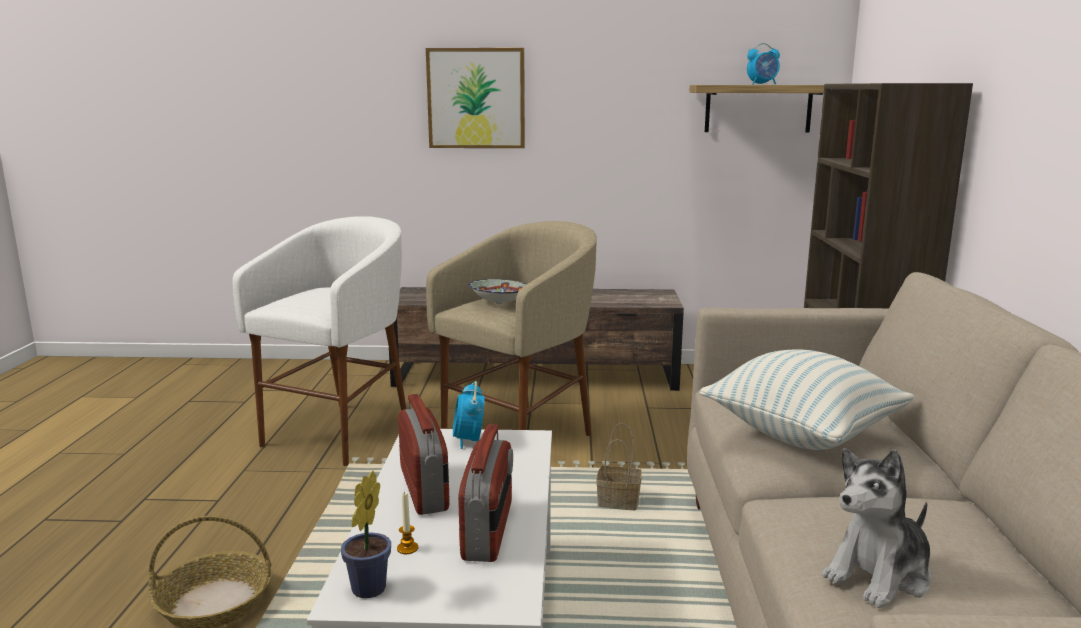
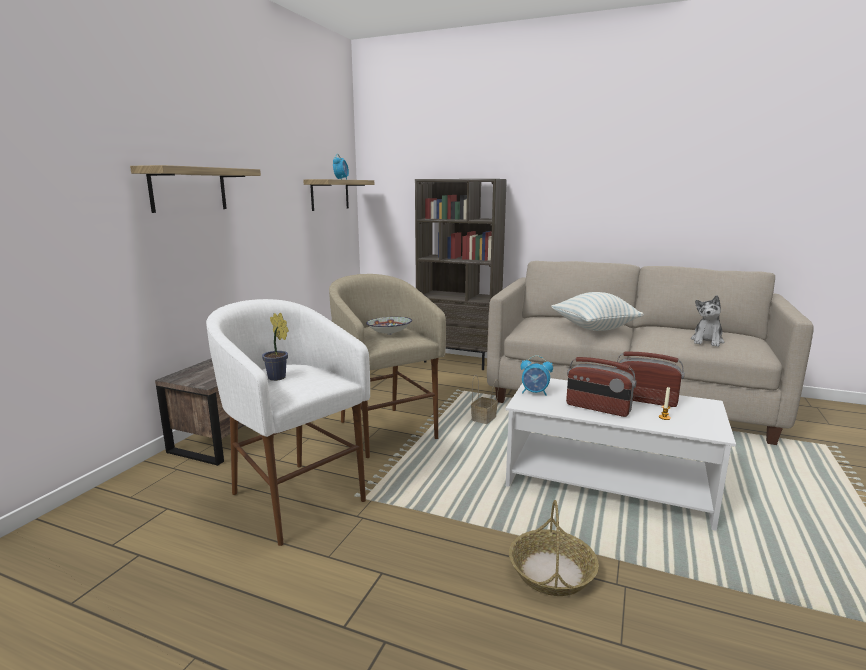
camera: 70 degrees left, 0 degrees up
(366, 591) = (707, 429): potted plant -> potted plant (278, 378)
(425, 489) = (597, 408): radio -> radio turned 150 degrees counterclockwise
(476, 98) = (189, 189): picture -> shelf
(879, 575) = (707, 341): plush toy -> plush toy turned 45 degrees clockwise

